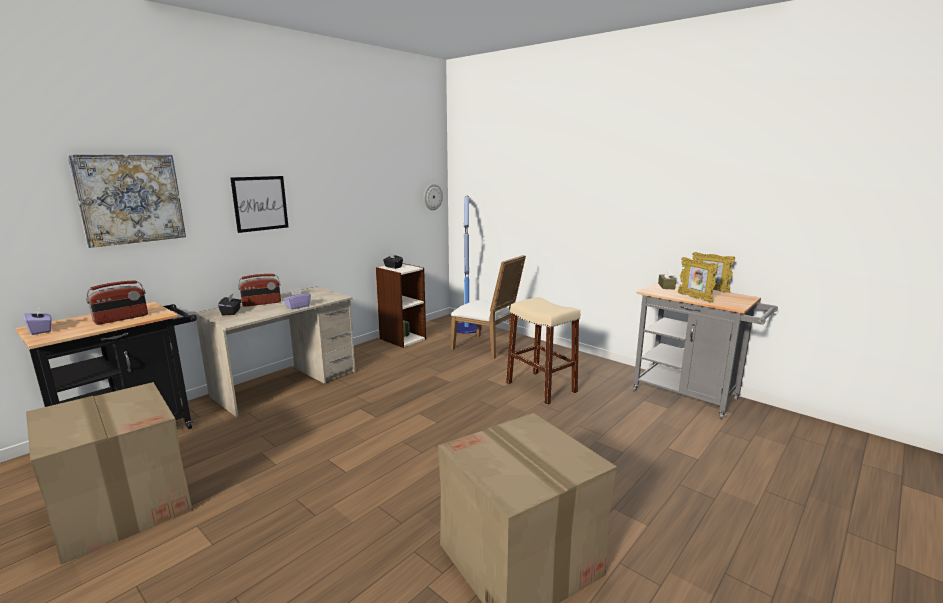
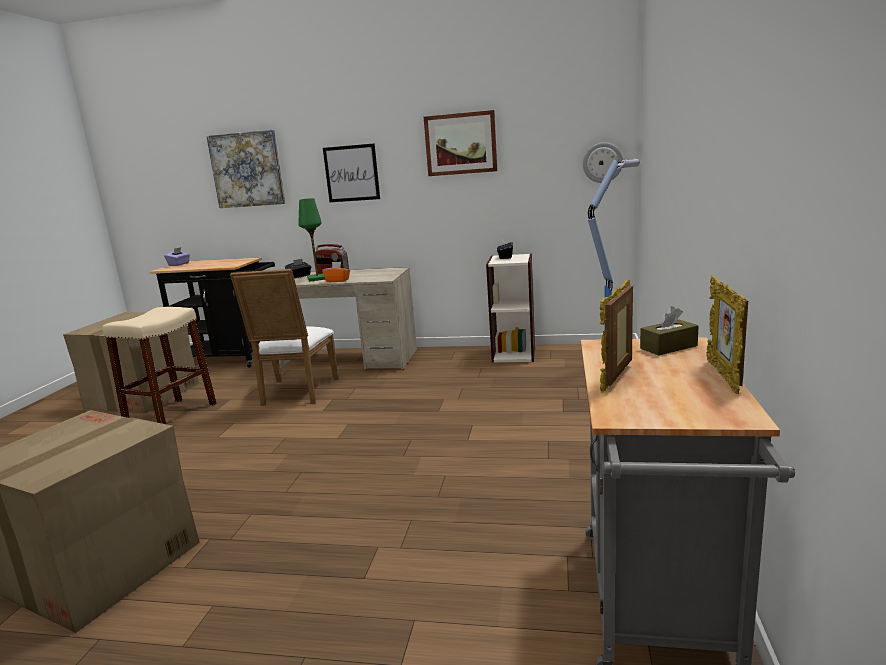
camera: 60 degrees right, 0 degrees up
(121, 319) = (213, 264): radio -> none
(266, 309) = (317, 278): none -> green table lamp
(298, 306) = (337, 280): purple tissue box -> orange tissue box
(351, 180) = (460, 144): none -> picture
(487, 348) = (566, 395): white chair -> white chair (296, 393)
(541, 387) = (496, 462): beige stool -> beige stool (172, 416)

